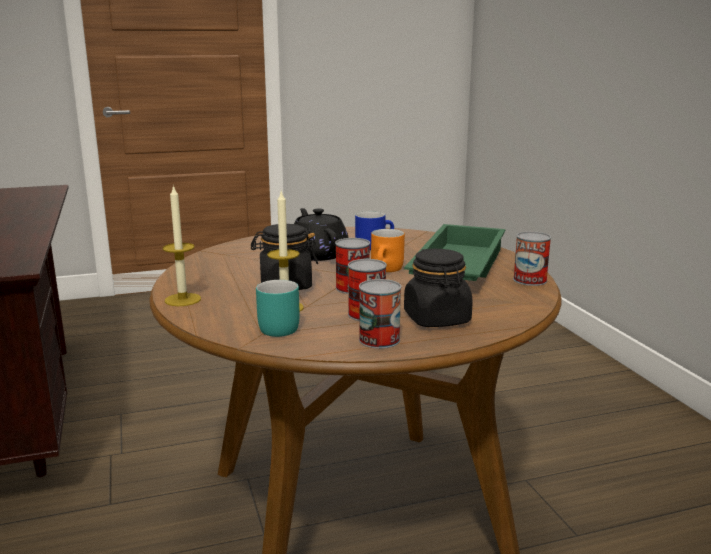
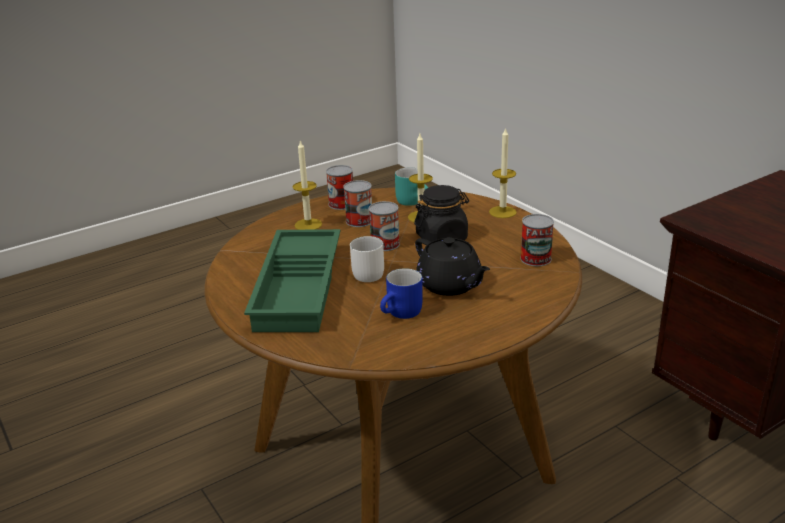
camera: 165 degrees right, 10 degrees up
(388, 270) = (366, 273): orange mug -> white mug
(437, 319) = (308, 225): black jar -> candle
(530, 280) = (230, 280): can -> can (535, 259)

